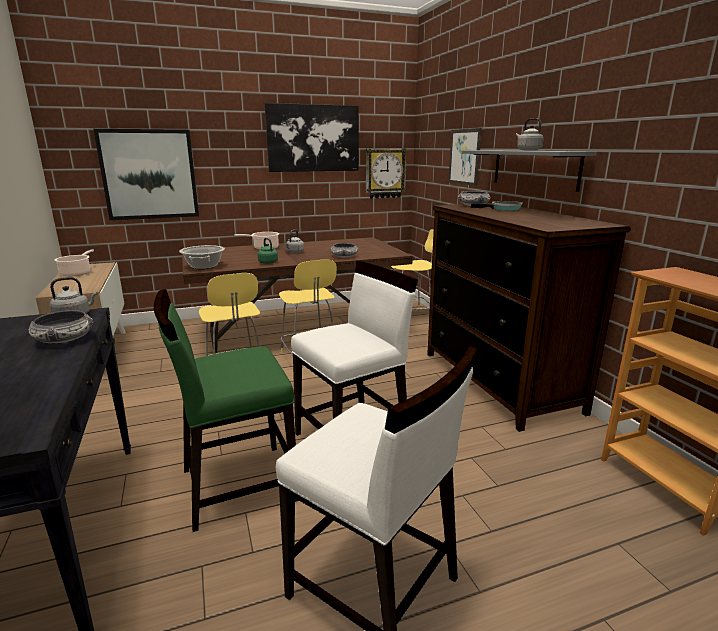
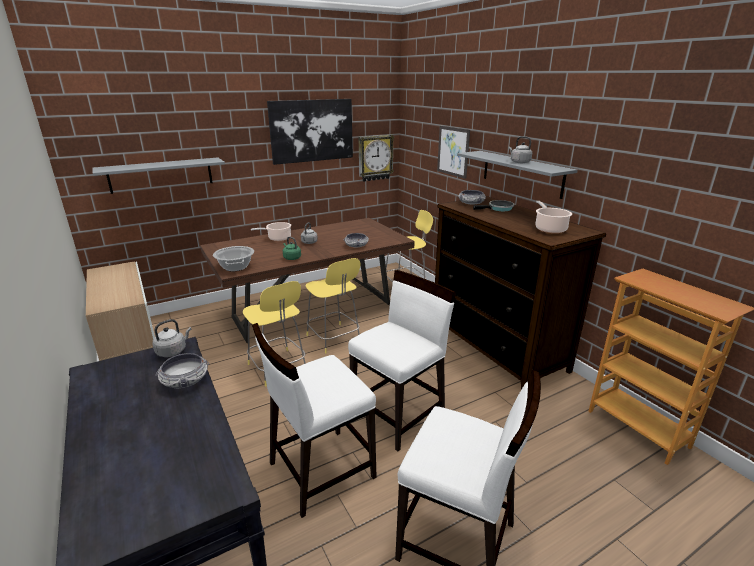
camera: 10 degrees left, 5 degrees up
(77, 273) = (106, 279): cooking pot -> cooking pot (549, 229)
(149, 174) = (161, 175): picture -> grey shelf
(237, 484) = (320, 470): green chair -> white chair

